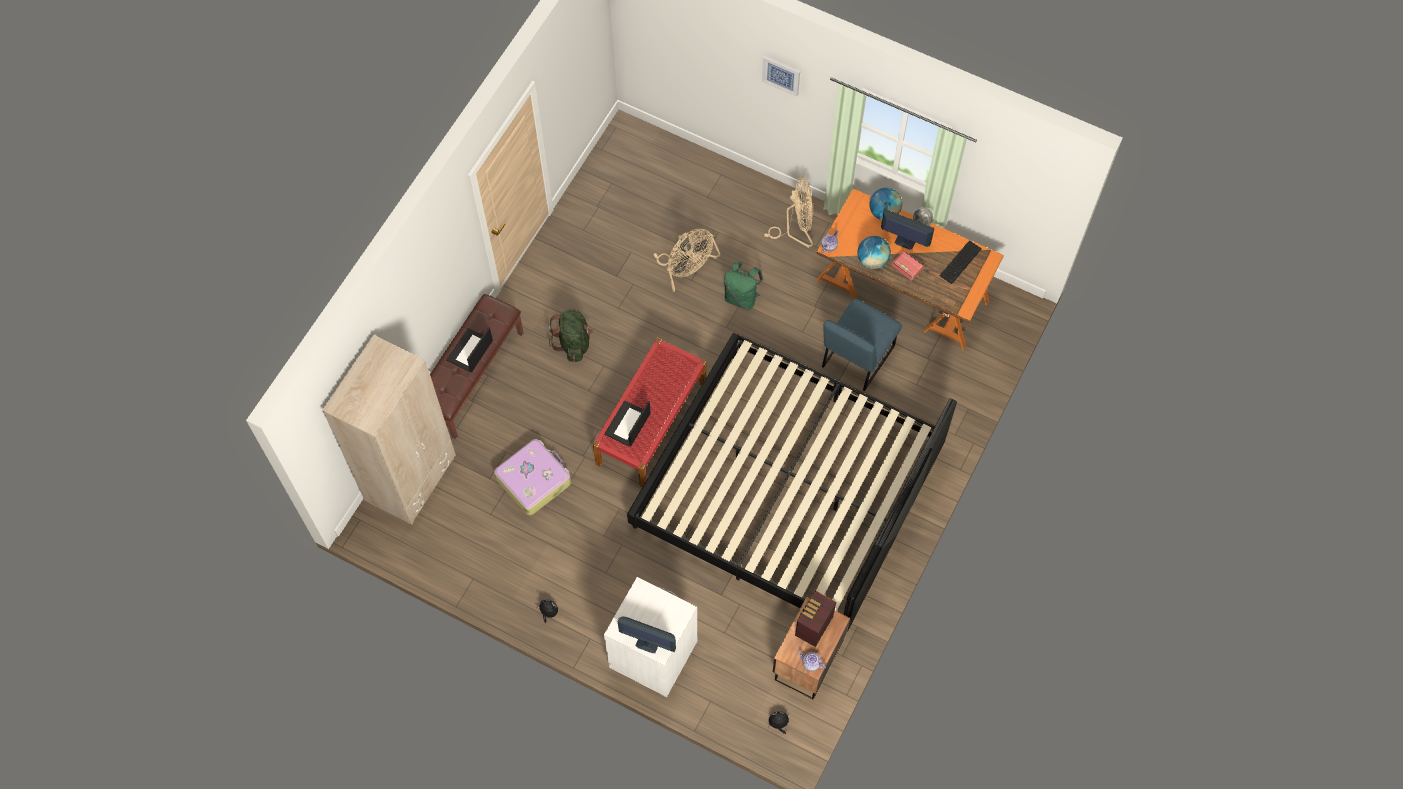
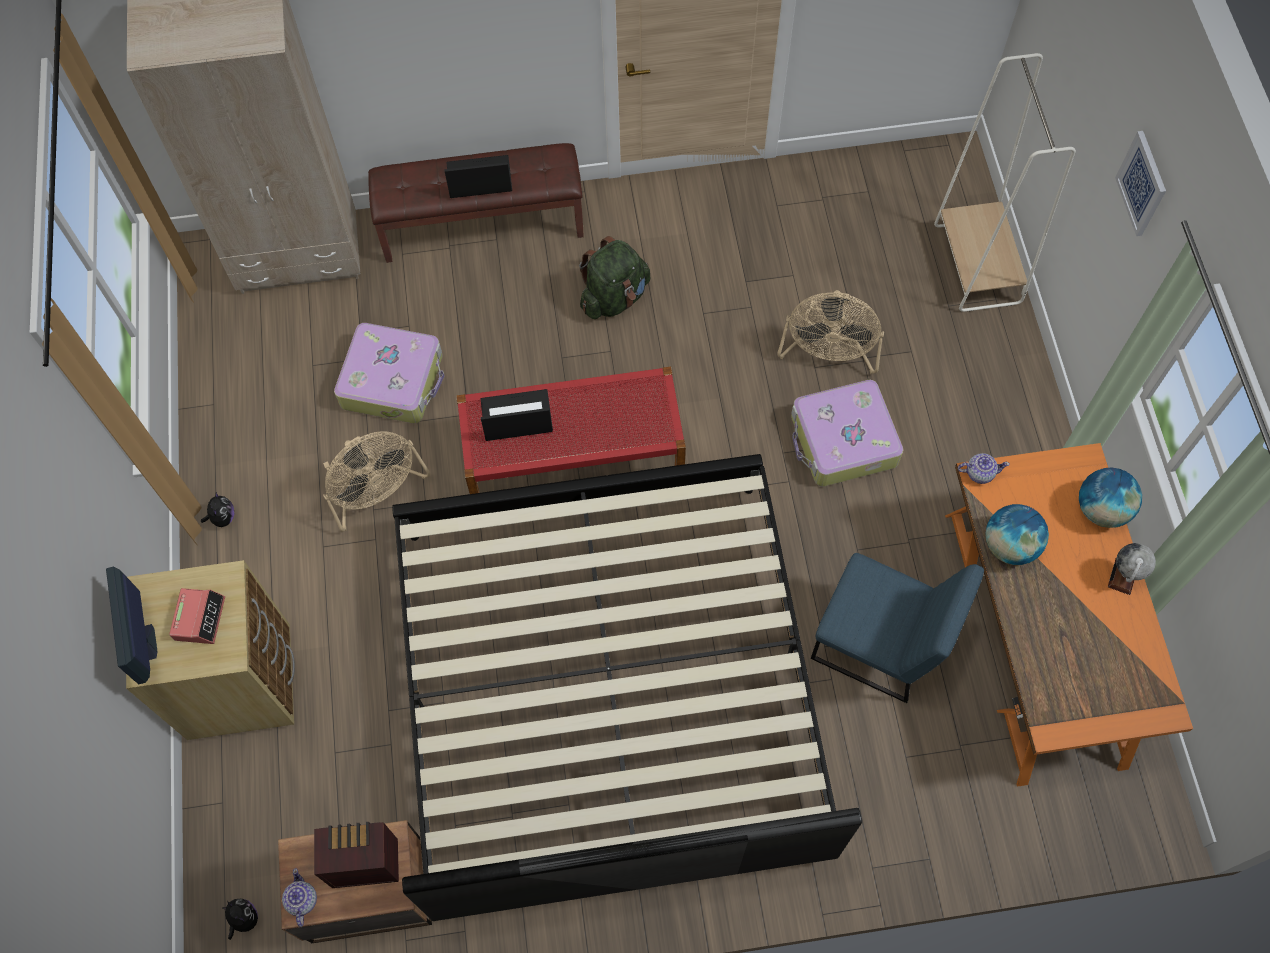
camera: 55 degrees right, 0 degrees up
(654, 655) = (243, 684): white dresser -> brown dresser
(695, 168) = (976, 265): none -> clothes rack
(741, 297) = (842, 441): green backpack -> suitcase
(795, 224) = (1008, 434): beige fan -> beige fan (371, 491)
(856, 358) = (878, 646): blue chair -> blue chair turned 150 degrees counterclockwise
(904, 242) = (1079, 569): monitor -> none
(908, 266) = (1045, 601): alarm clock -> alarm clock (199, 618)
(961, 262) = (1122, 673): keyboard -> none

